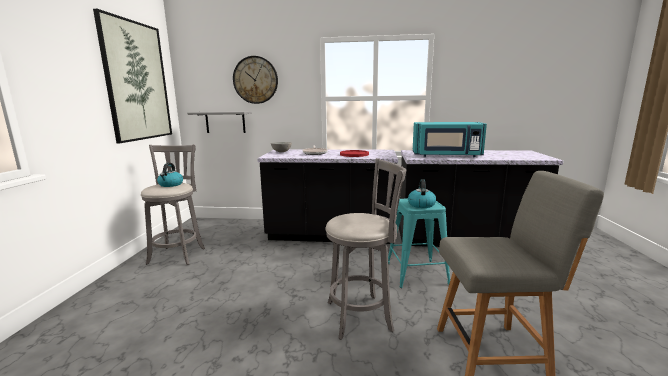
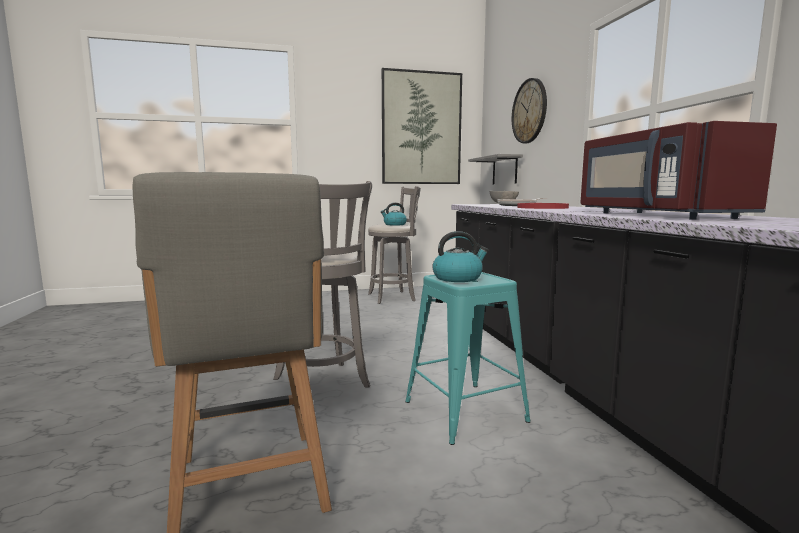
camera: 70 degrees right, 5 degrees down
(446, 155) = (654, 215): turquoise microwave -> red microwave

